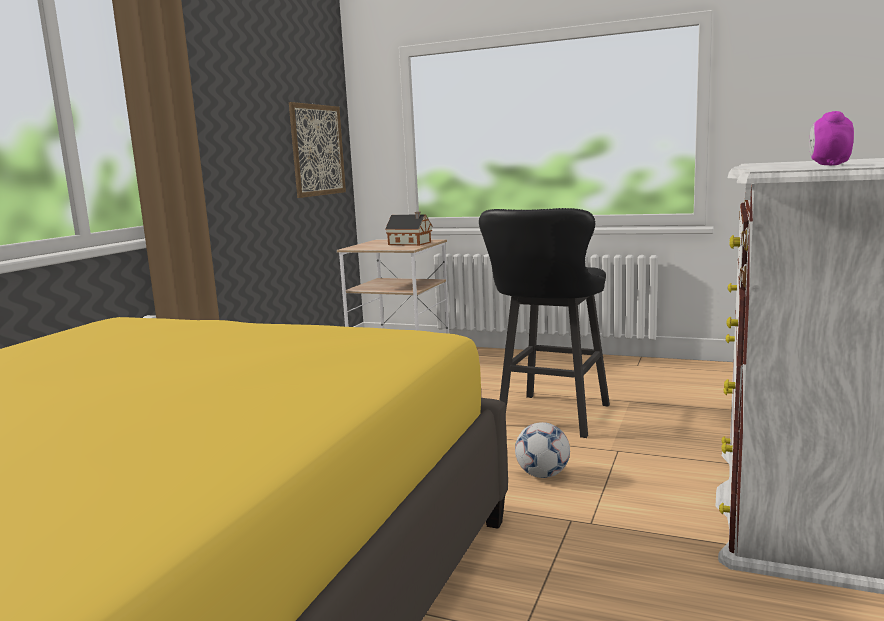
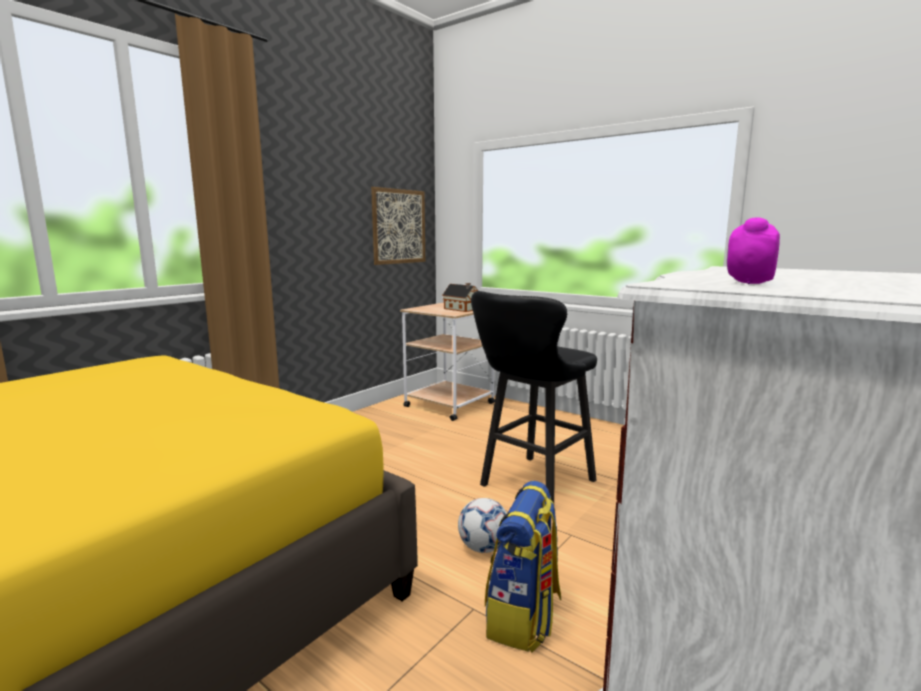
camera: 15 degrees right, 0 degrees up
(622, 517) = (524, 617): none -> backpack

